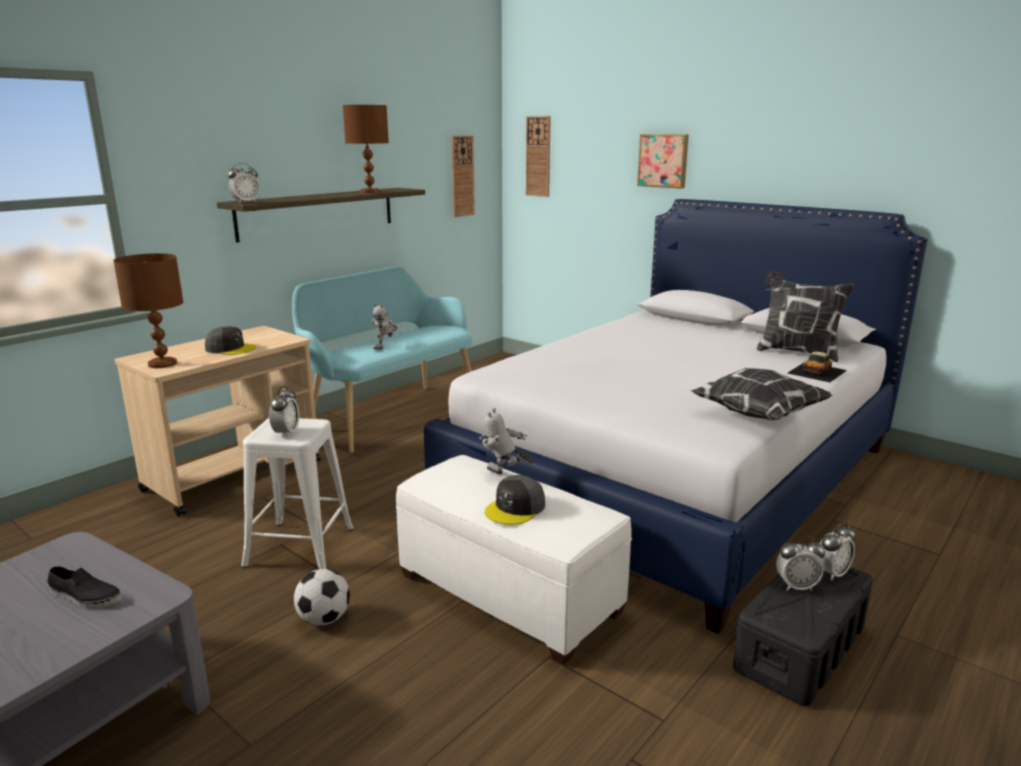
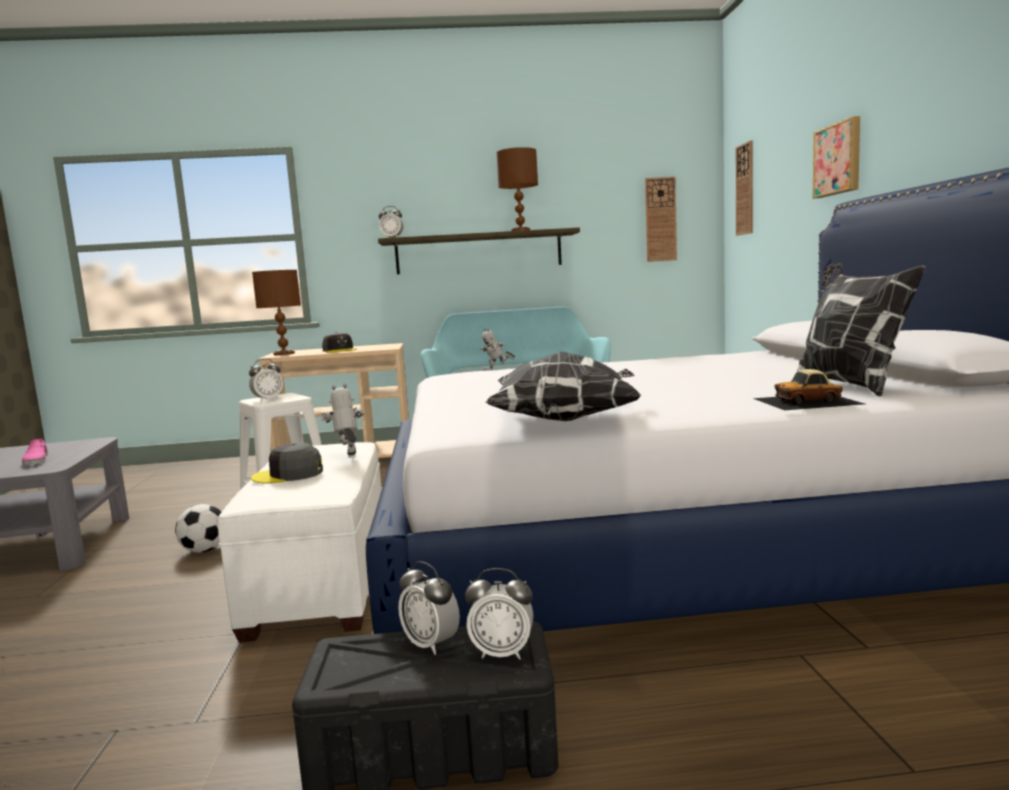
camera: 45 degrees right, 10 degrees down
(85, 596) = (36, 460): black shoe -> pink shoe

